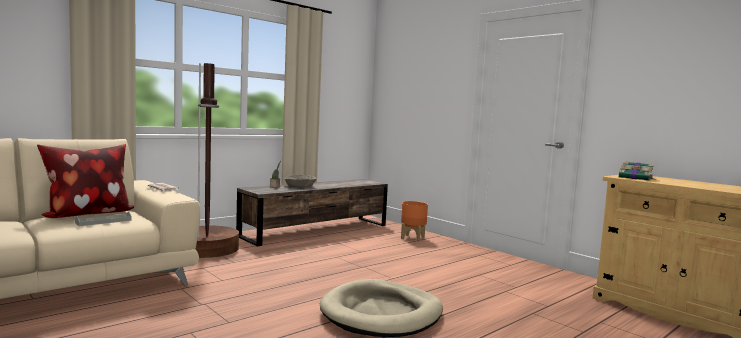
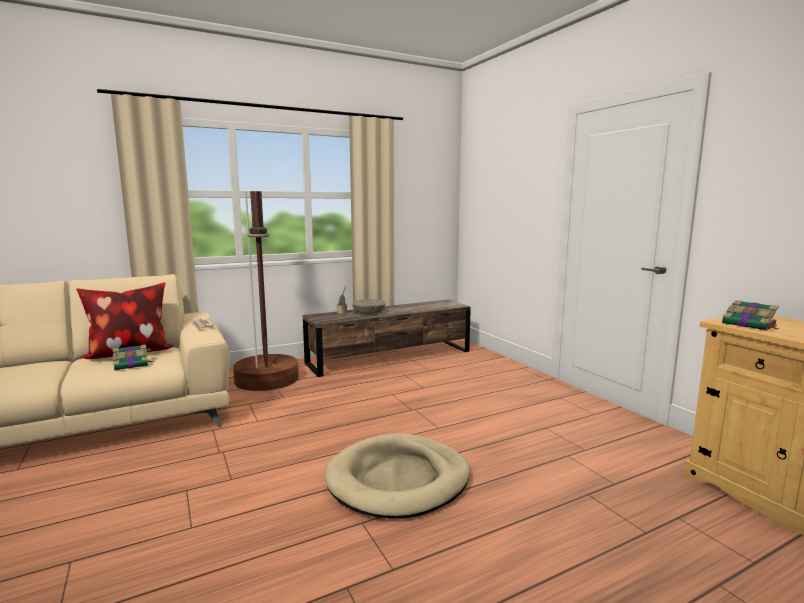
camera: 15 degrees right, 5 degrees up
(103, 221) = (132, 364): grey tray -> book
(412, 238) = (491, 370): orange planter -> none

